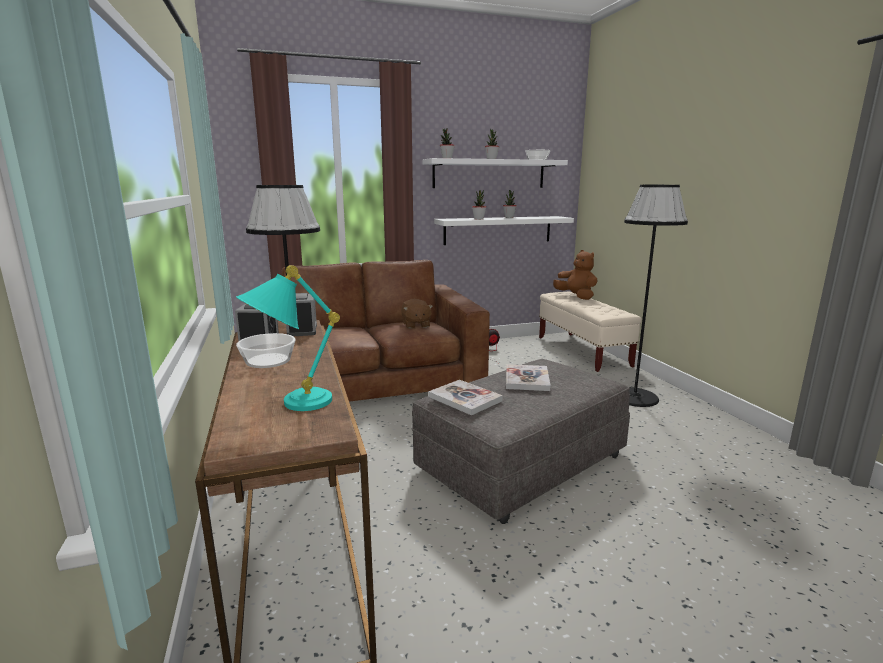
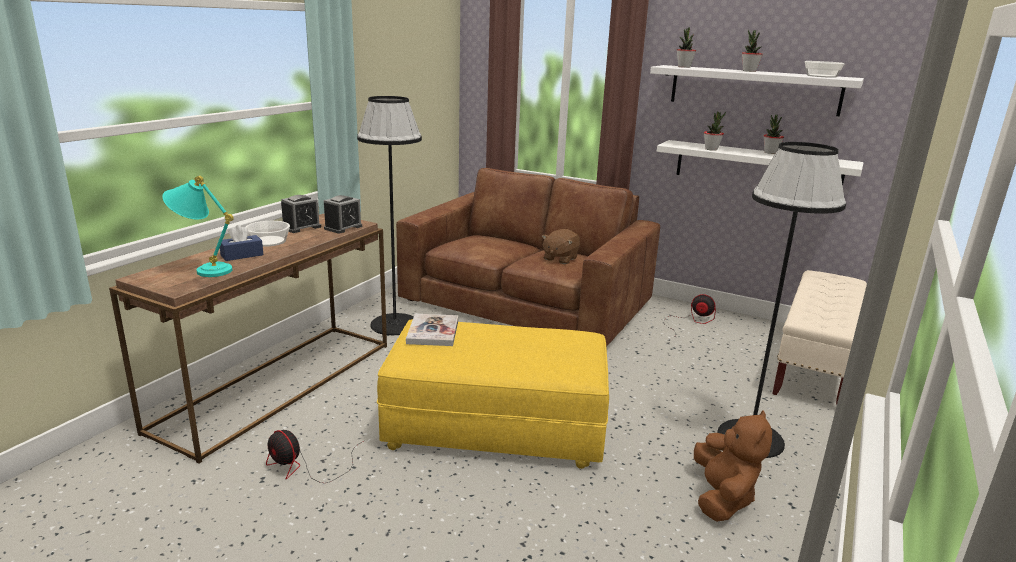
camera: 45 degrees right, 5 degrees up
(284, 379) = (242, 255): none -> blue tissue box
(476, 586) = (305, 467): none -> fan
(522, 461) = (496, 423): grey ottoman -> yellow ottoman
(527, 379) = (517, 340): book -> none
(576, 297) = (839, 287): brown plush toy -> brown plush toy (722, 498)

